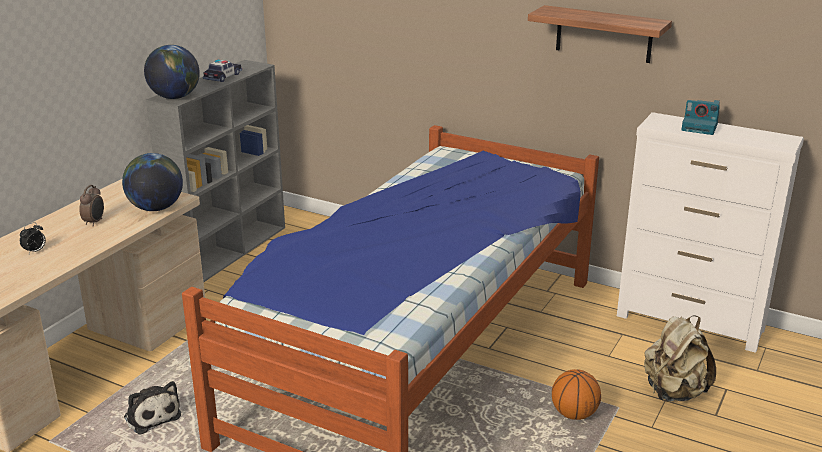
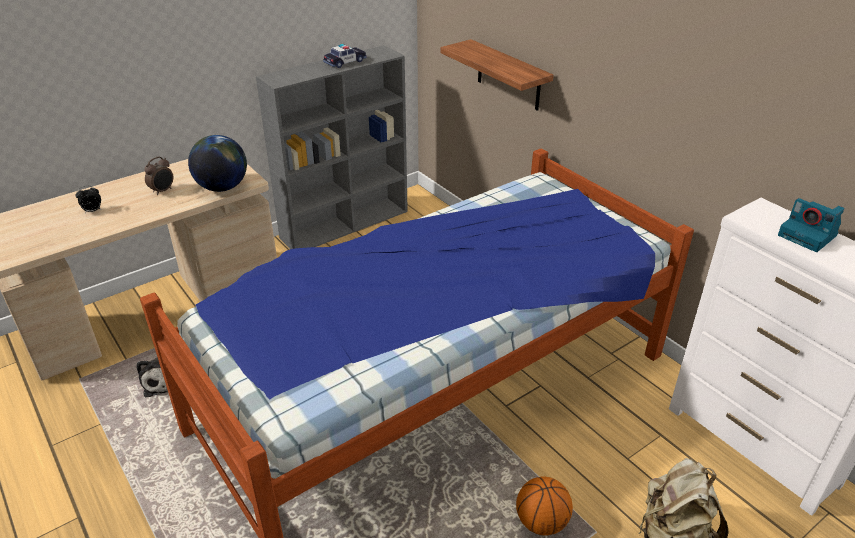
camera: 25 degrees right, 10 degrees up
(175, 97) = (281, 78): globe -> none
(604, 34) = (725, 88): shelf -> shelf (508, 75)

